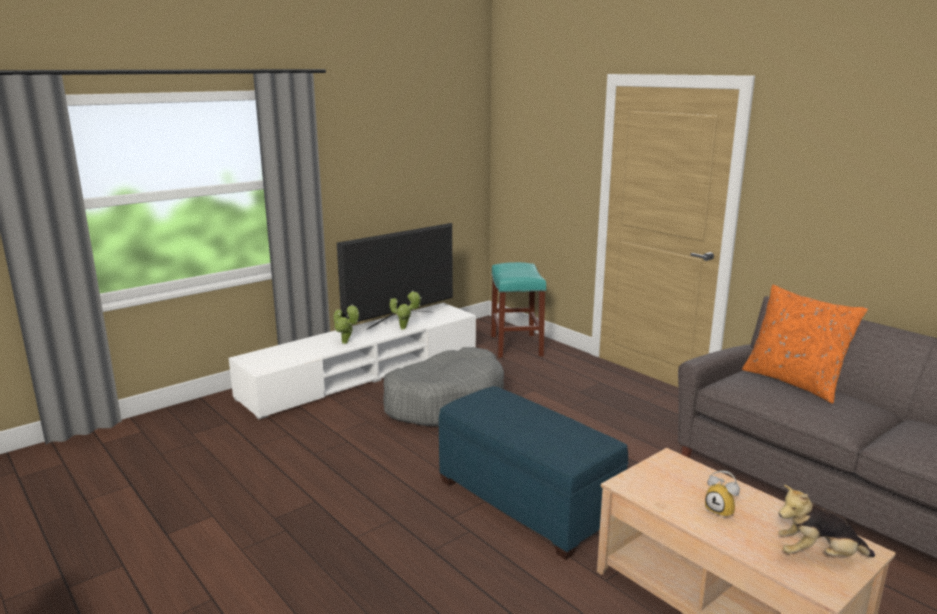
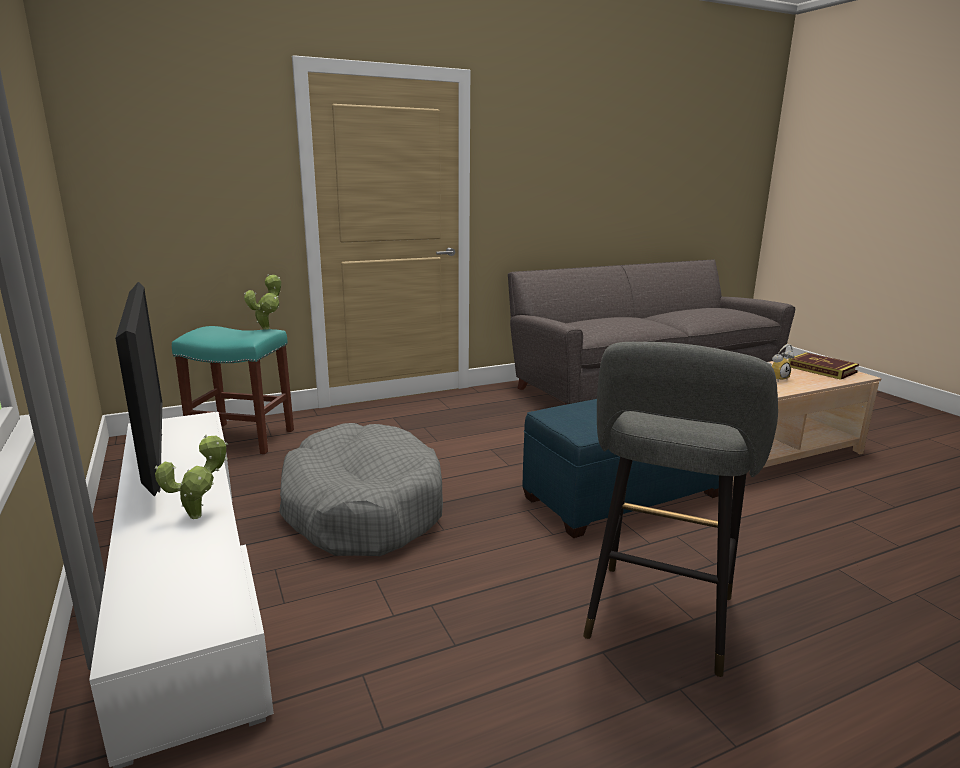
camera: 75 degrees left, 0 degrees up
(348, 521) = (658, 622): none -> grey stool
(405, 328) = (202, 460): potted plant -> potted plant (268, 328)
(794, 382) = (600, 319): orange pillow -> none
(818, 555) = (821, 369): plush toy -> book

